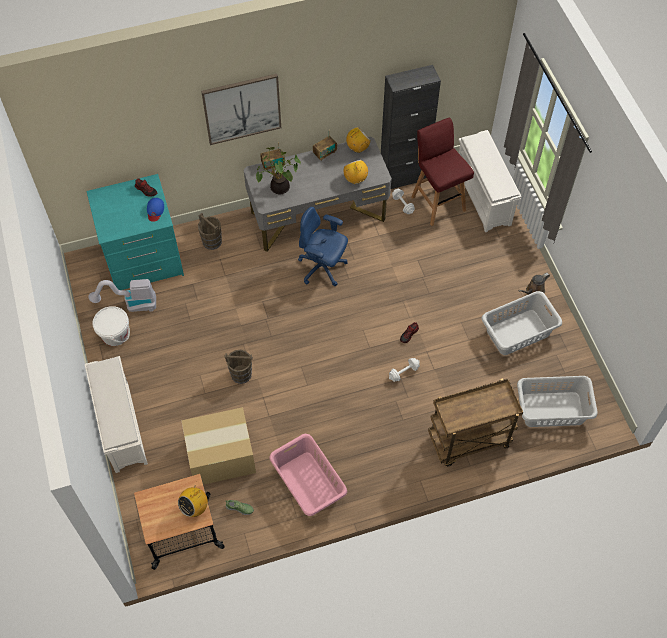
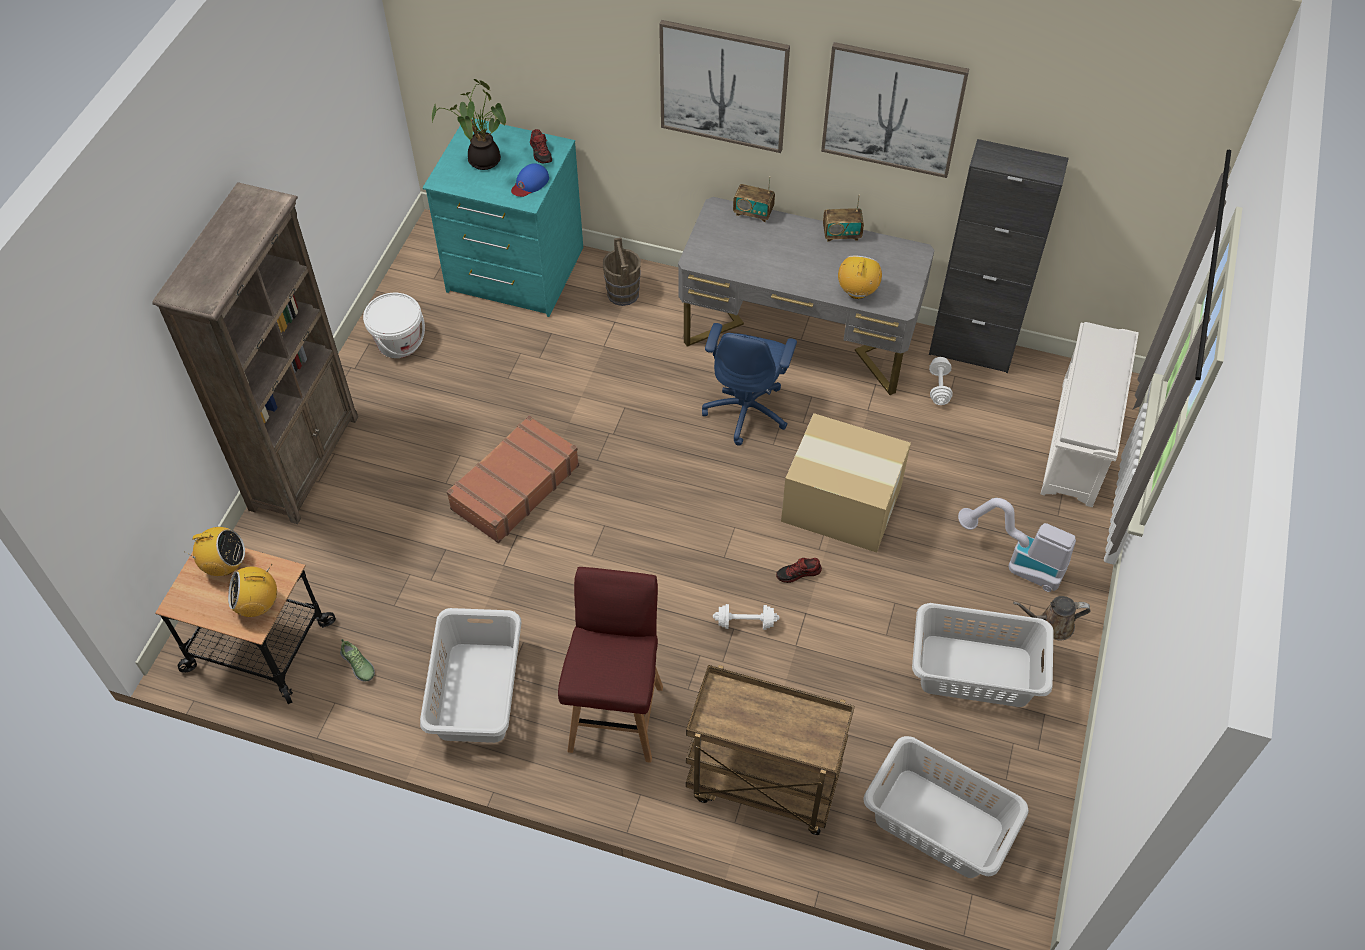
camera: 35 degrees right, 5 degrees down
(121, 426) = (305, 462): white shoe rack -> brown bookcase
(130, 305) = (450, 316): vacuum cleaner -> vacuum cleaner (1016, 562)
(222, 456) = (396, 580): cardboard box -> cardboard box (842, 505)
(241, 374) = (514, 487): brown bucket -> brown suitcase
(279, 189) = (734, 248): potted plant -> potted plant (481, 161)
(308, 484) = (476, 693): pink laundry basket -> grey laundry basket
(322, 268) = (747, 410): blue office chair -> blue office chair turned 135 degrees counterclockwise
(337, 80) = (892, 109): none -> picture
(358, 148) = (897, 251): radio -> radio (225, 565)
(437, 202) = (997, 412): red stool -> red stool (617, 715)

